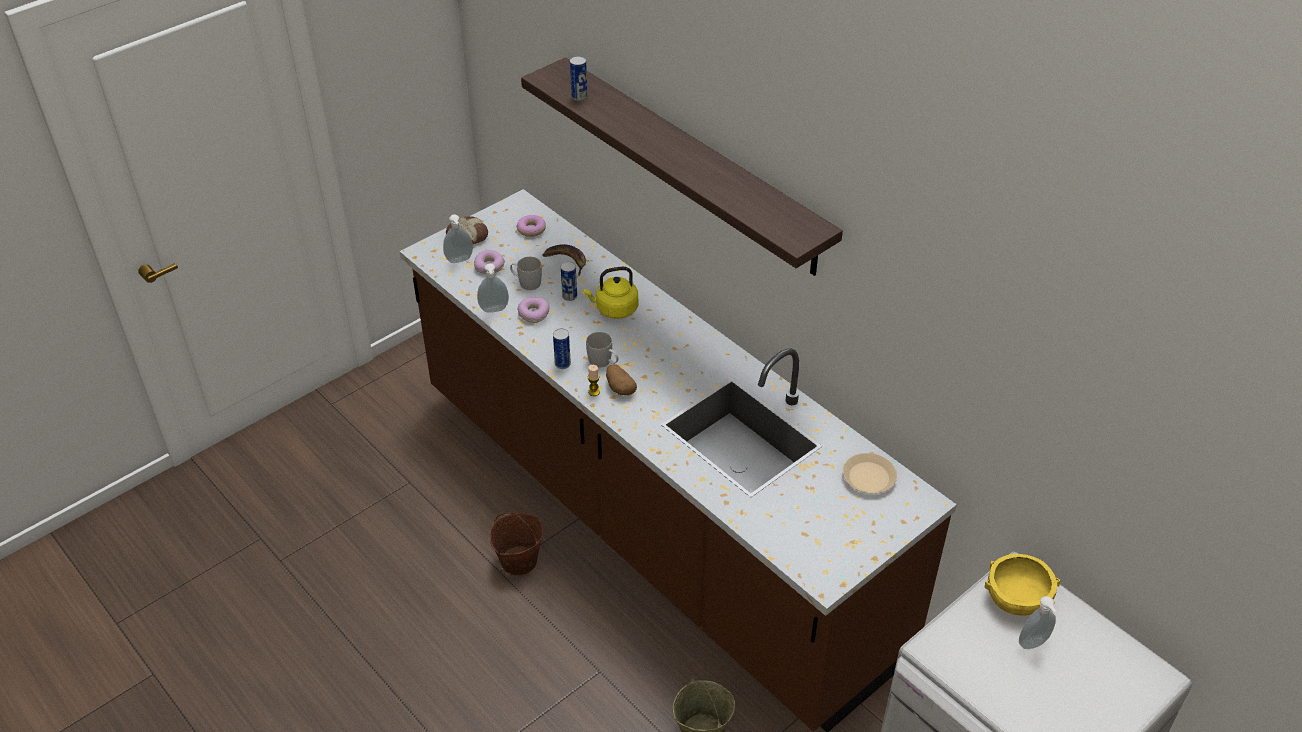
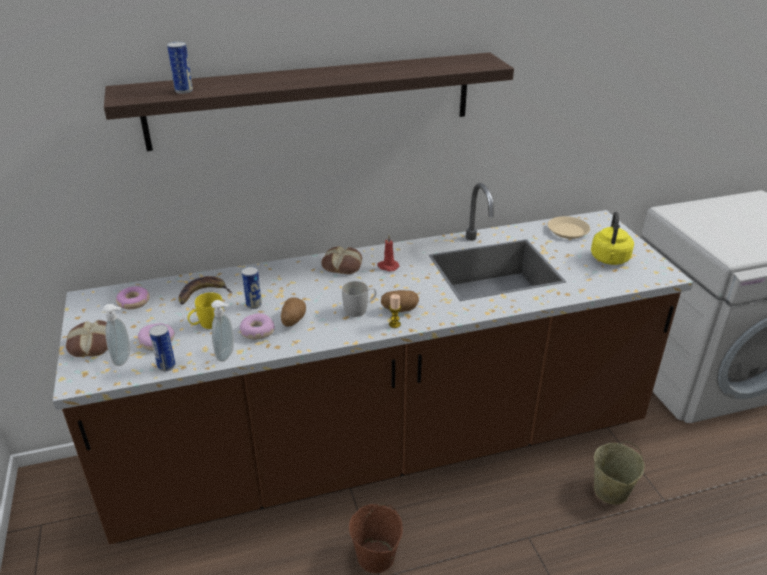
camera: 65 degrees left, 10 degrees down
(526, 282) = (207, 324): white mug -> yellow mug
(561, 328) = (292, 320): none -> potato
(562, 364) = (343, 332): can -> can (166, 366)
(614, 309) = (296, 286): yellow kettle -> yellow kettle (609, 260)
(669, 326) = (342, 265): none -> bread
(688, 356) = (387, 266): none -> red candle
(1017, 598) = (691, 217): yellow bowl -> none
(1034, 644) = (732, 223): soap dispenser -> none

